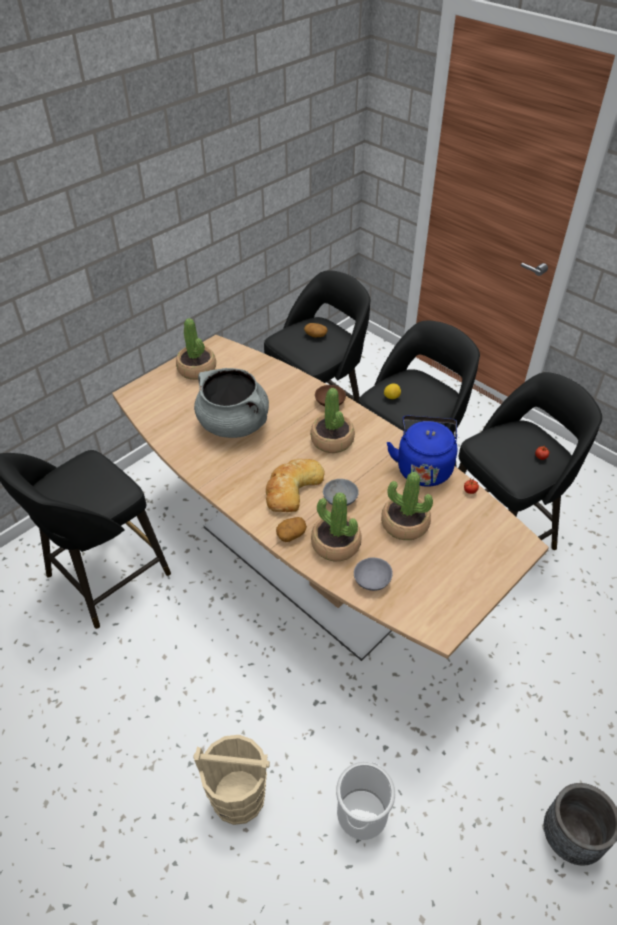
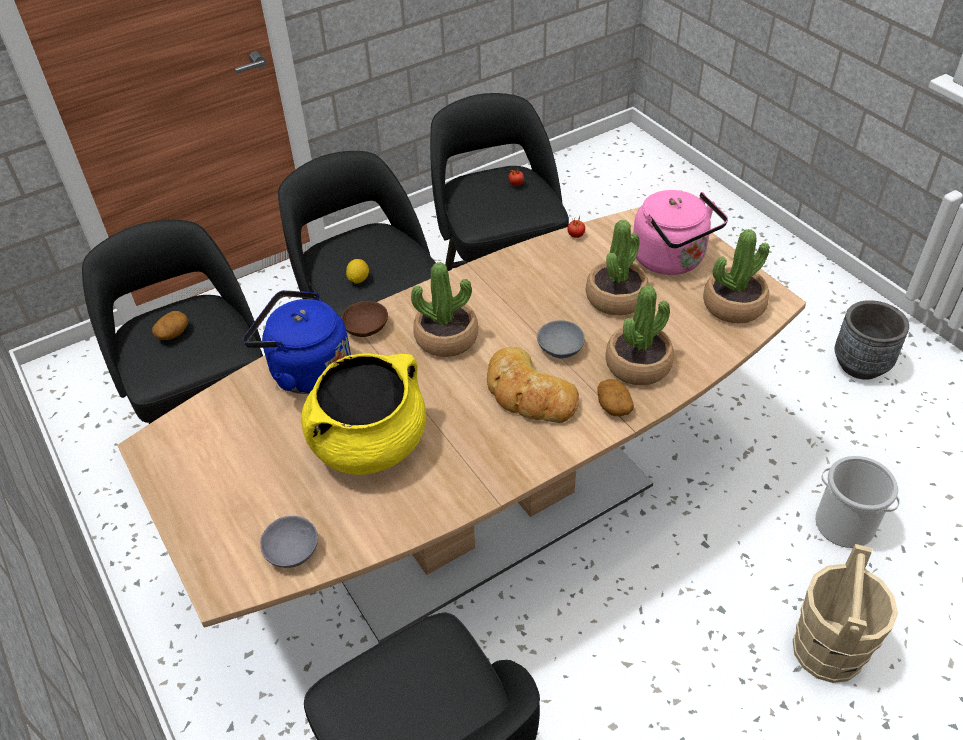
camera: 75 degrees left, 0 degrees up
(197, 369) = (203, 480): potted plant -> potted plant (733, 305)
(234, 424) = (369, 443): grey cooking pot -> yellow cooking pot
(372, 578) = (698, 341): grey bowl -> grey bowl (290, 550)
(423, 467) = (525, 264): blue kettle -> blue kettle (306, 371)
(465, 555) = (672, 260): none -> pink kettle

